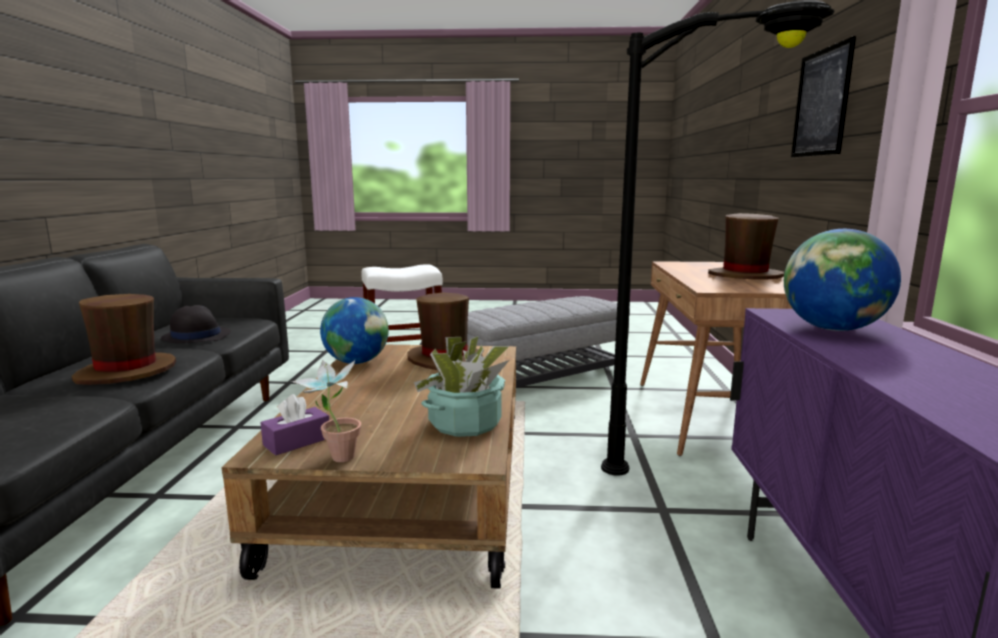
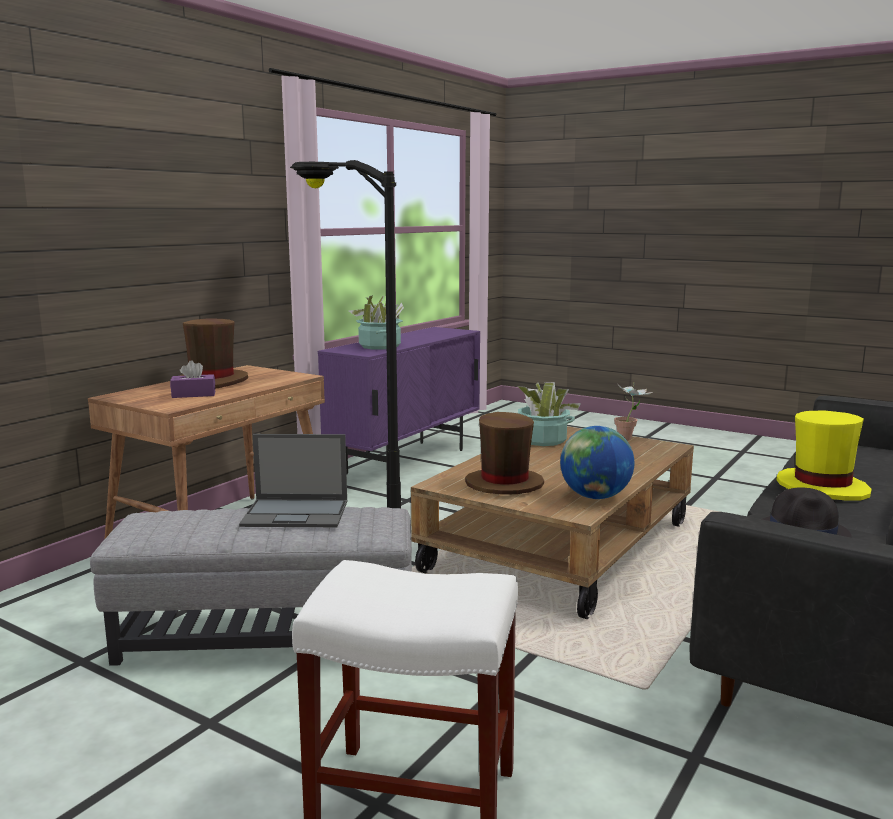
camera: 150 degrees left, 0 degrees up
(126, 372) = (822, 487): brown hat -> yellow hat
(297, 441) = (652, 448): purple tissue box -> purple tissue box (193, 394)
(531, 308) = (297, 513): none -> laptop
(821, 103) = (167, 212): picture -> none
(832, 329) = (380, 346): globe -> potted plant

